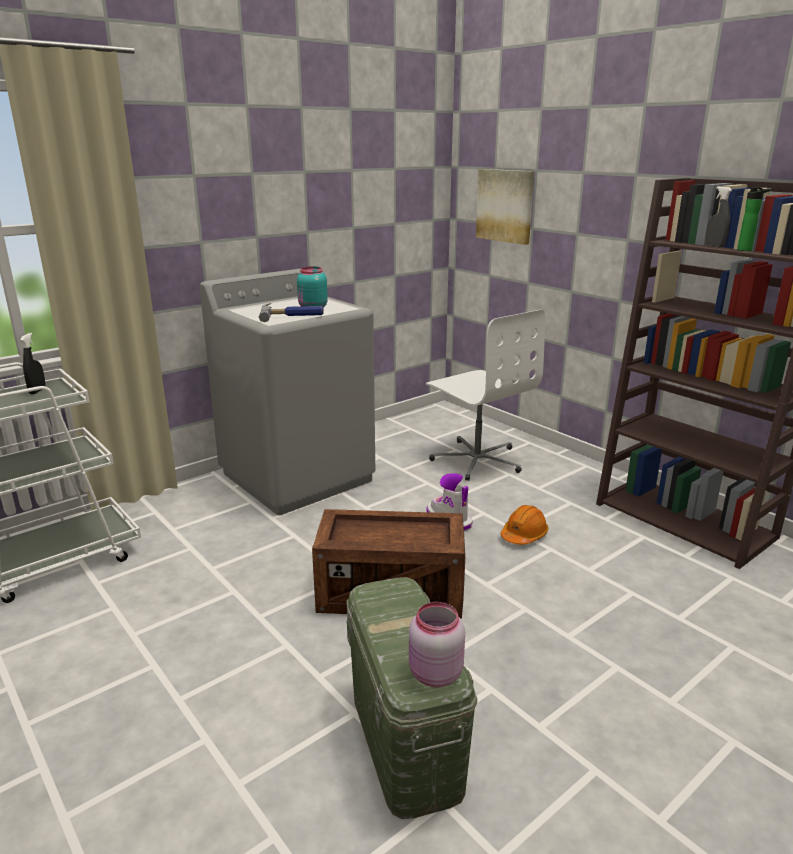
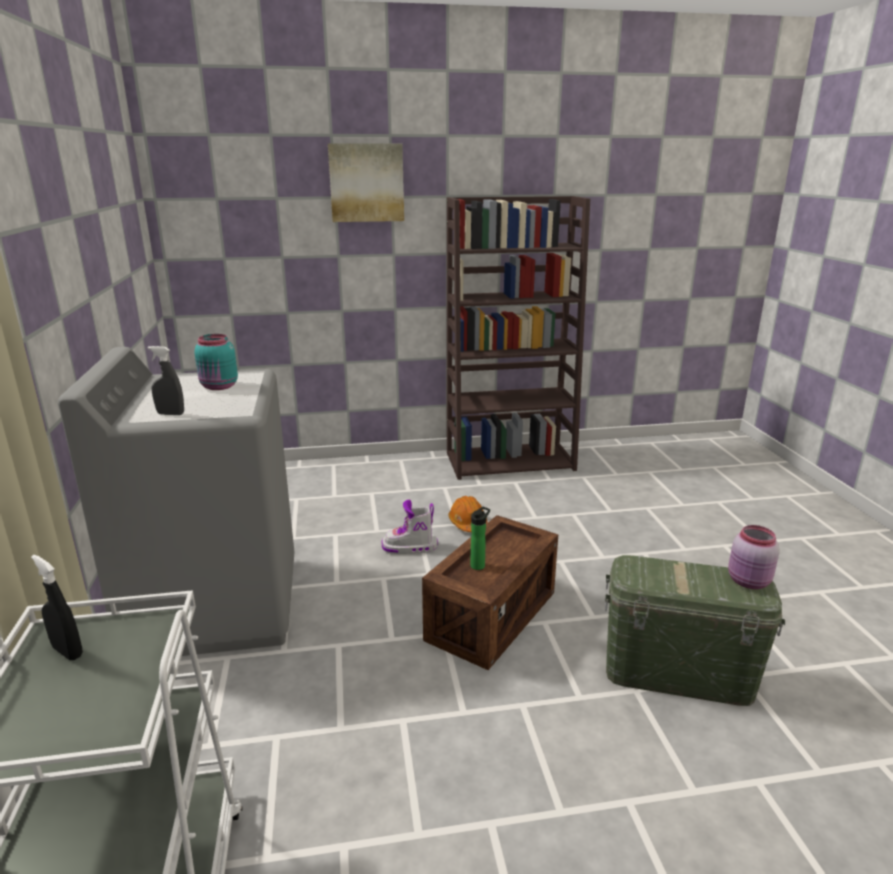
camera: 60 degrees left, 0 degrees up
(292, 315) = (232, 399): hammer -> none
(477, 460) = (329, 497): white office chair -> none
(505, 205) = (243, 237): picture -> picture (366, 183)
(714, 246) = (504, 248): grey spray bottle -> grey spray bottle (170, 414)
(747, 250) = (529, 247): bottle -> bottle (479, 565)

